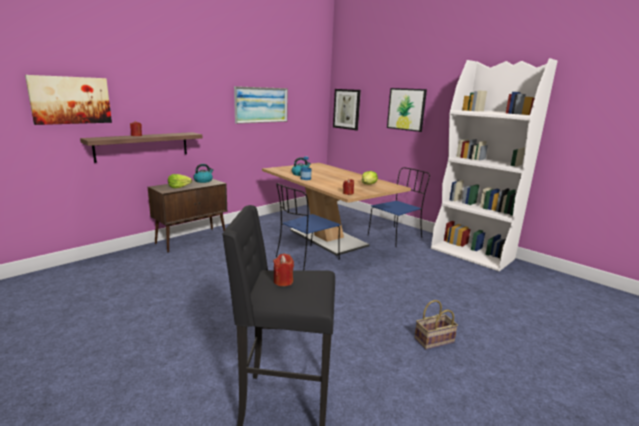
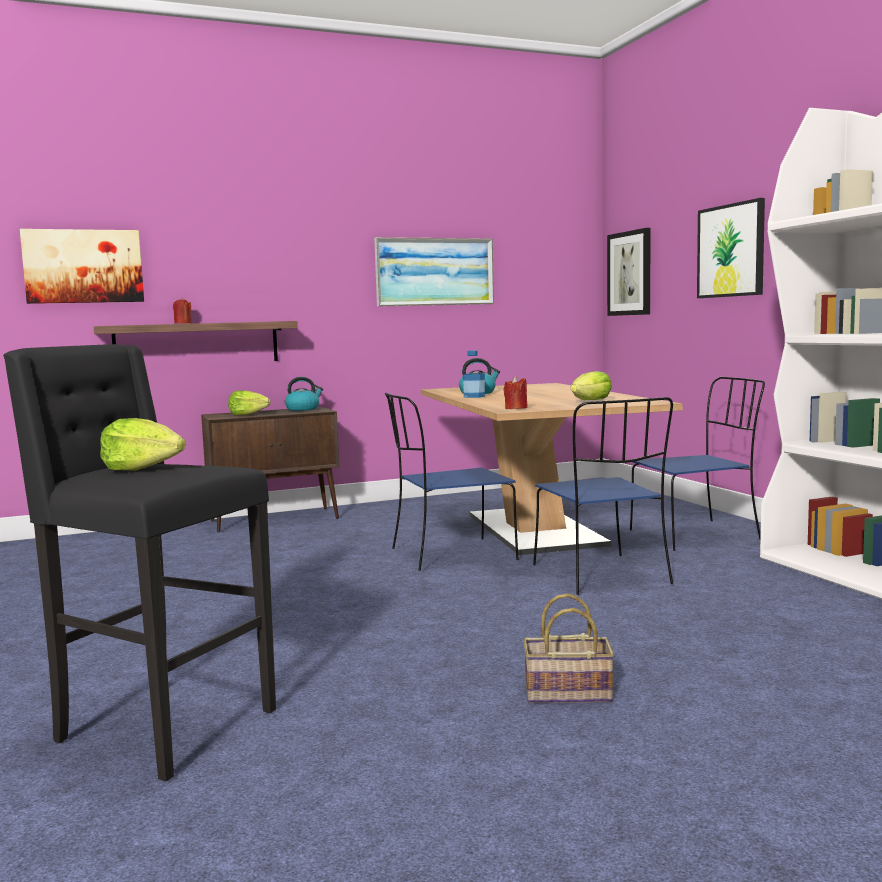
camera: 25 degrees right, 10 degrees down
(283, 281) = (142, 468): red candle -> lettuce
(382, 265) = (602, 575): none -> blue chair

